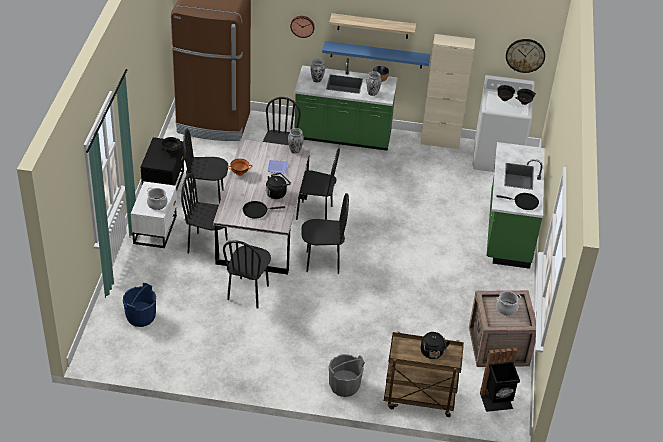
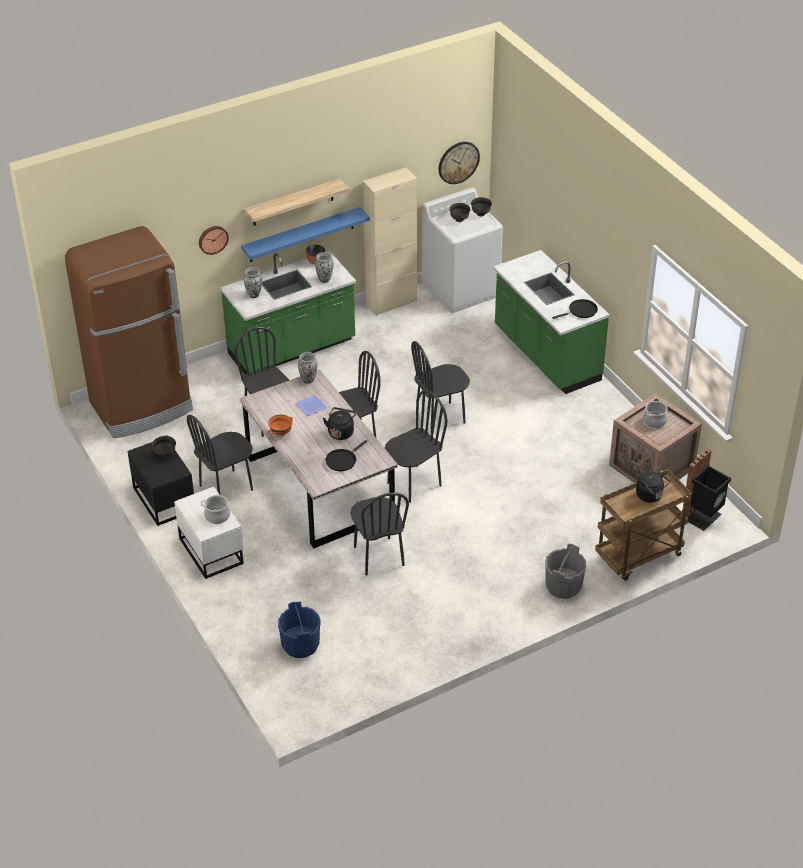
camera: 35 degrees left, 0 degrees up
(207, 246) = (284, 535): black chair -> black chair (440, 418)

